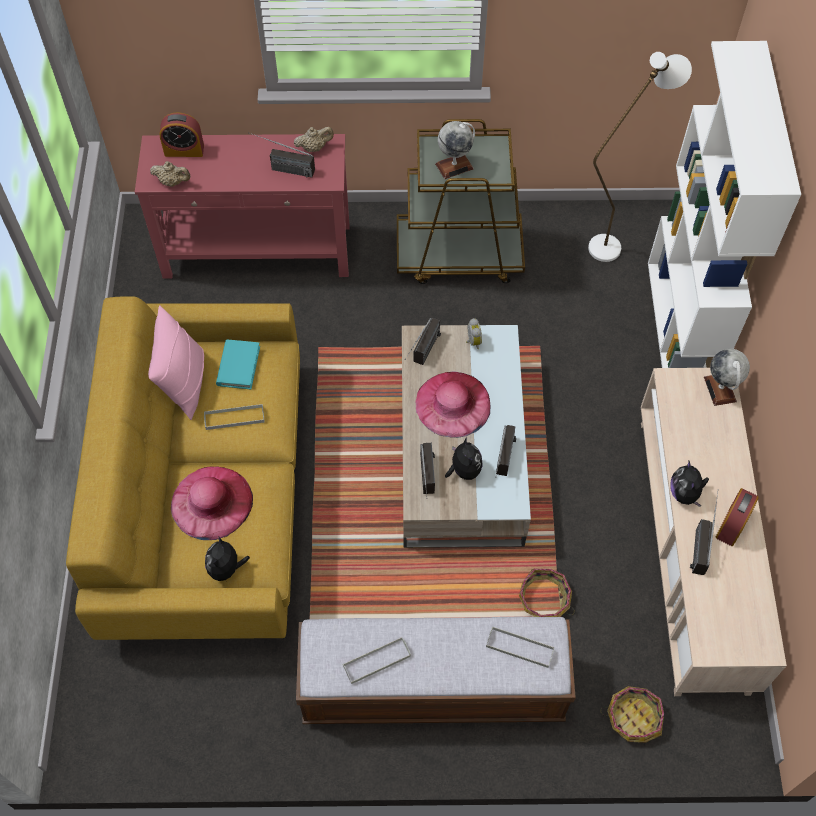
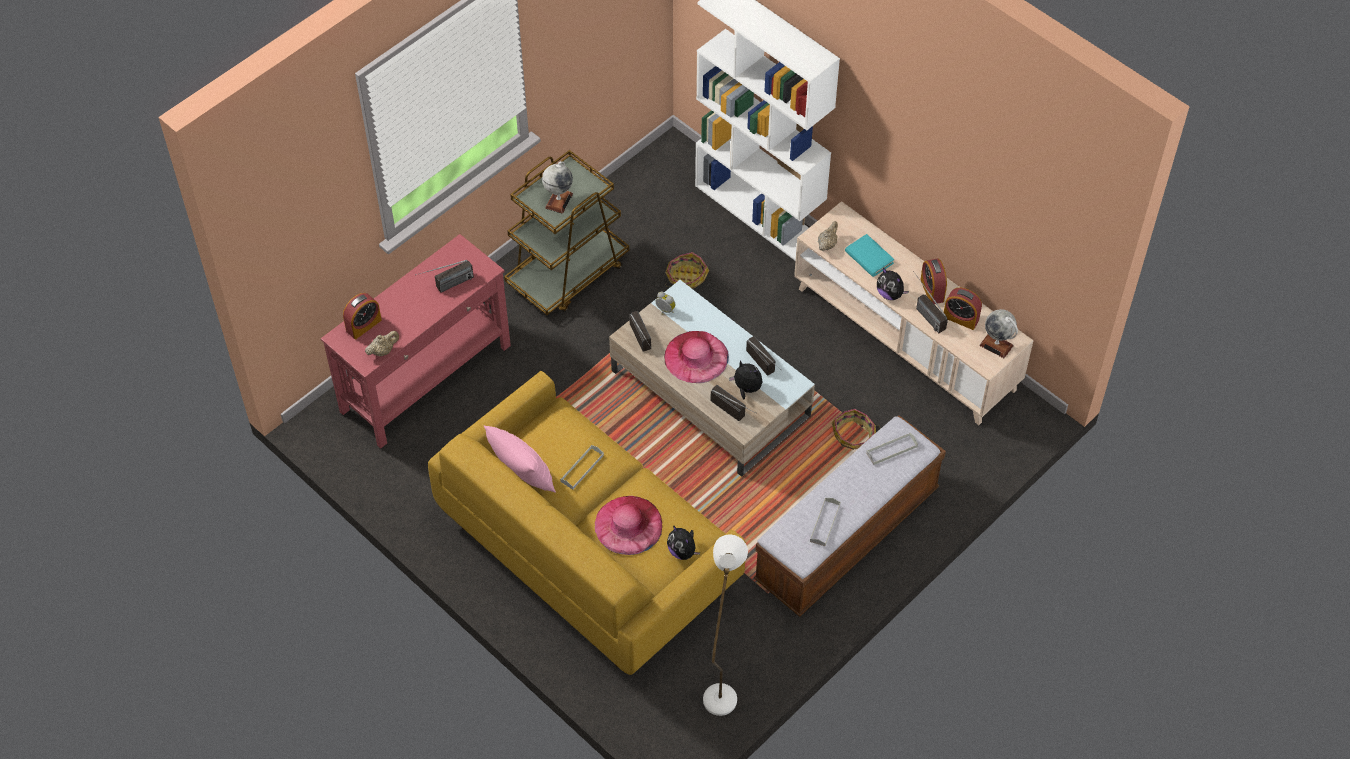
camera: 45 degrees left, 5 degrees down
(238, 366) = (546, 437): turquoise book -> turquoise book (869, 257)
(314, 148) = (451, 257): beige teapot -> beige teapot (827, 244)
(613, 242) = (659, 188): white floor lamp -> white floor lamp (721, 688)
(633, 717) = (969, 455): basket -> basket (686, 277)
(720, 389) = (847, 220): globe -> globe (996, 345)
(731, 577) = (960, 318): none -> alarm clock

